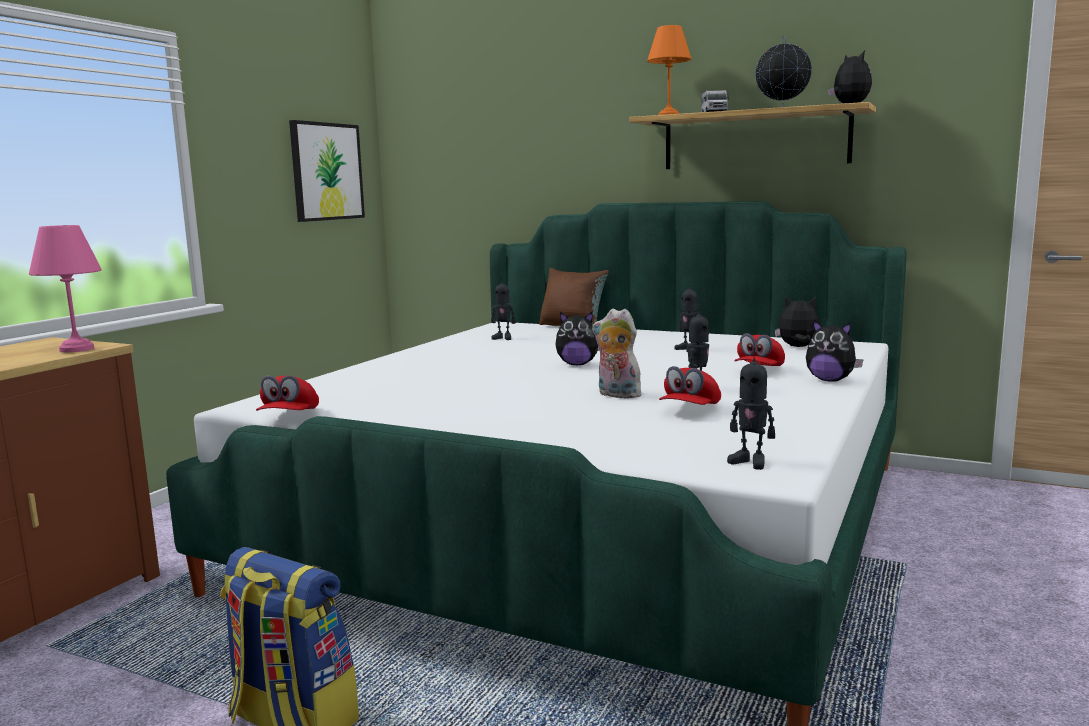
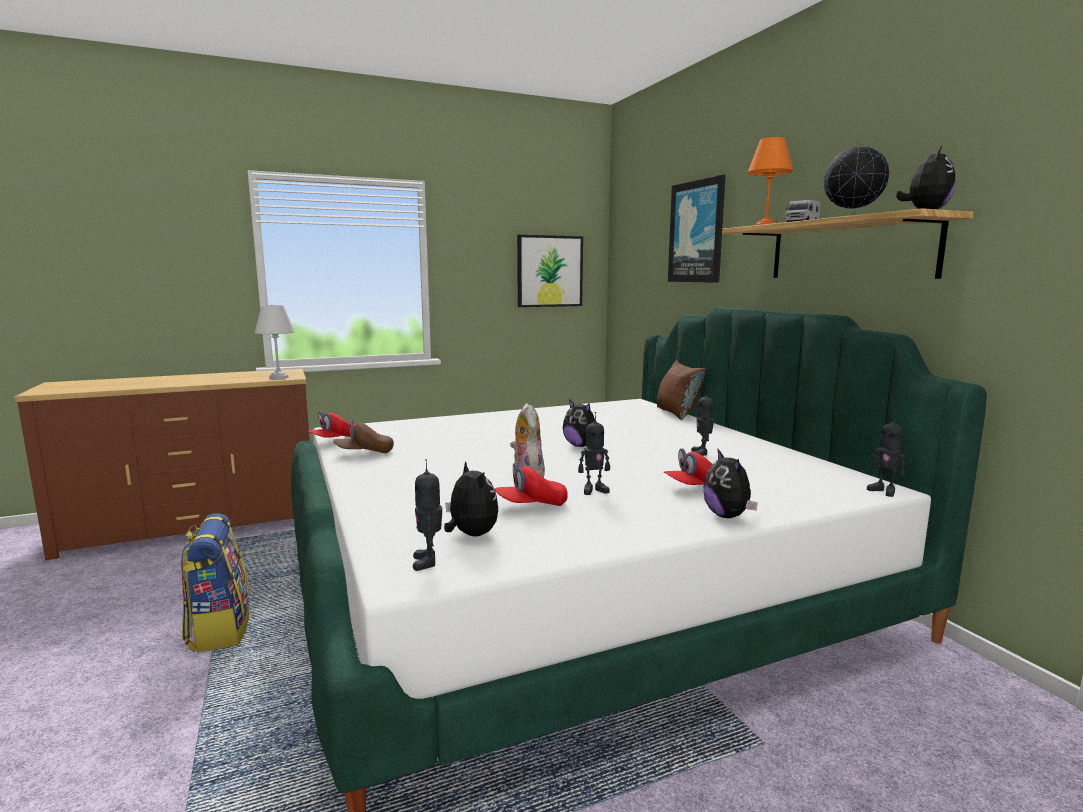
camera: 40 degrees right, 0 degrees up
(77, 349) = (278, 377): pink table lamp -> white table lamp
(376, 418) = (364, 453): none -> brown cap
(503, 338) = (601, 413): toy robot -> toy robot (884, 491)
(545, 121) = (696, 232): none -> picture
(798, 347) = (809, 475): plush toy -> plush toy (471, 535)

